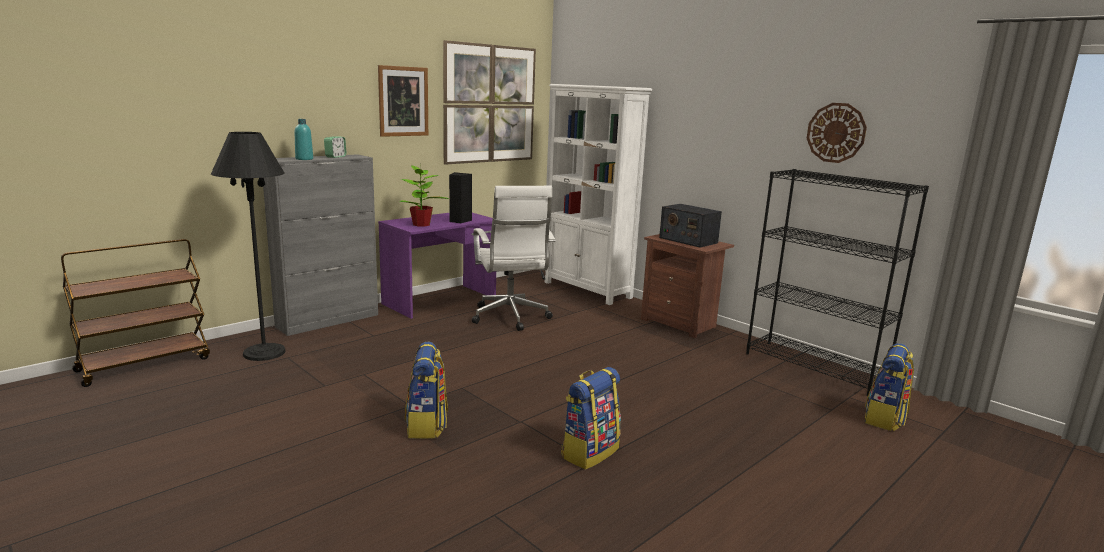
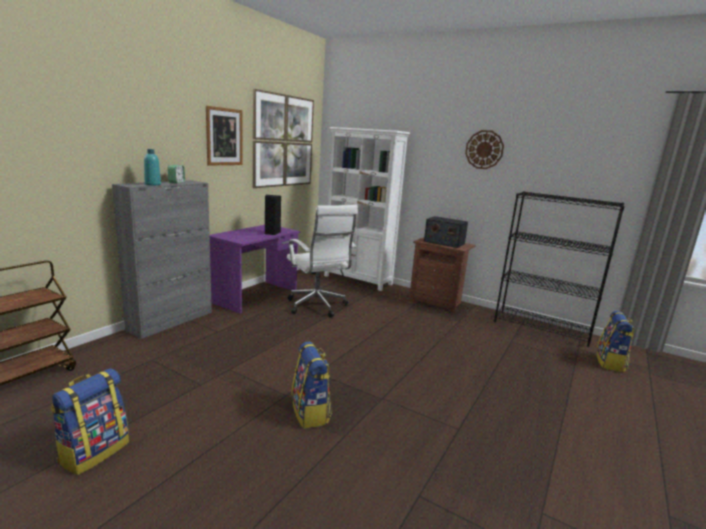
camera: 15 degrees left, 0 degrees up
(264, 352) = (127, 357): black floor lamp -> none
(421, 224) = (245, 237): potted plant -> none
(589, 452) = (450, 419): backpack -> backpack (94, 452)
(836, 132) = (555, 166): wall clock -> wall clock (484, 149)

